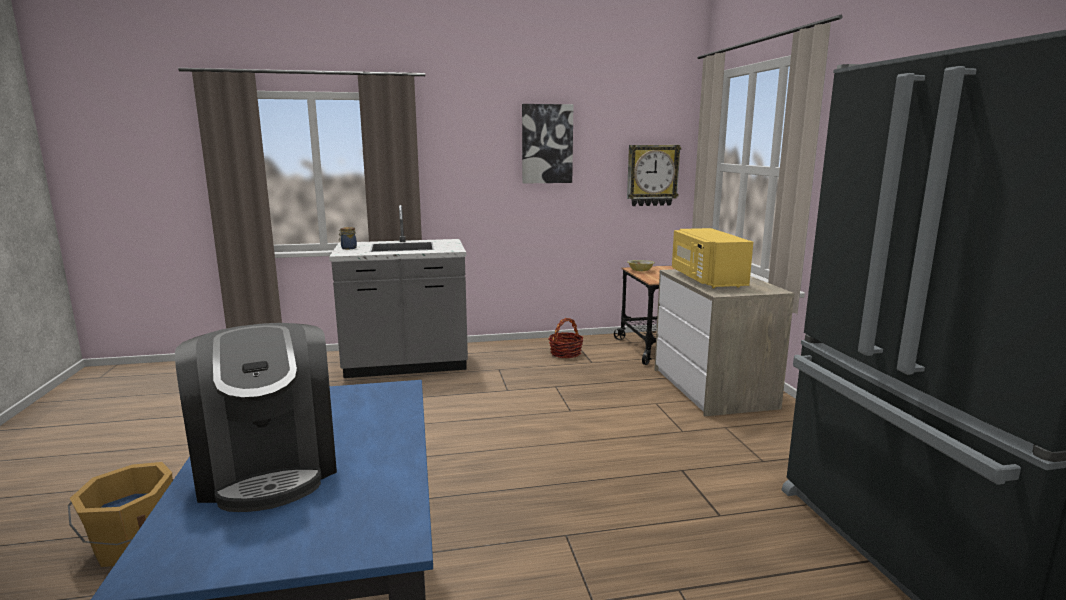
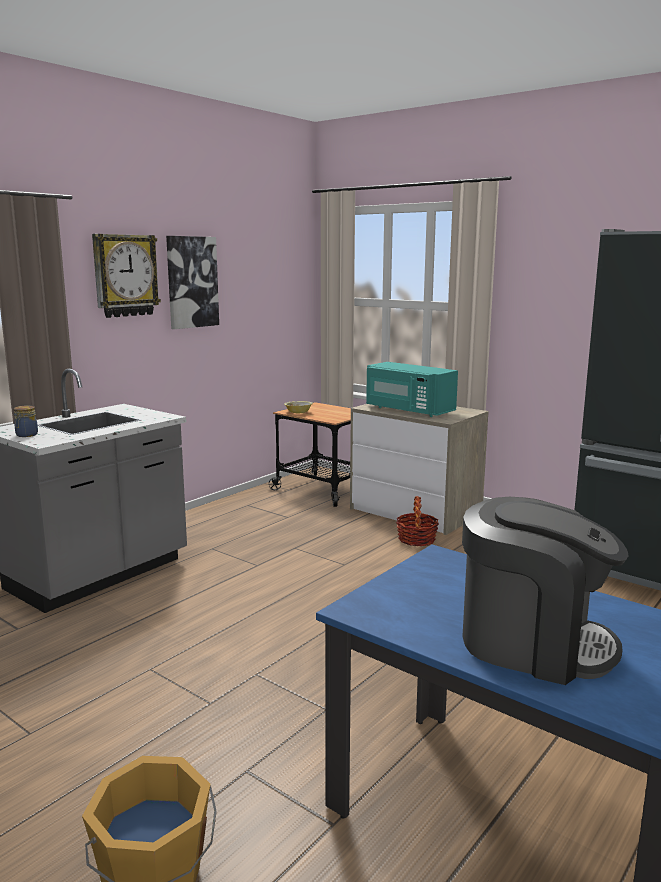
camera: 40 degrees left, 0 degrees up
(565, 353) = (249, 515): basket -> basket (416, 539)
(652, 175) = (281, 312): wall clock -> wall clock (125, 275)
(706, 279) = (408, 410): yellow microwave -> turquoise microwave

